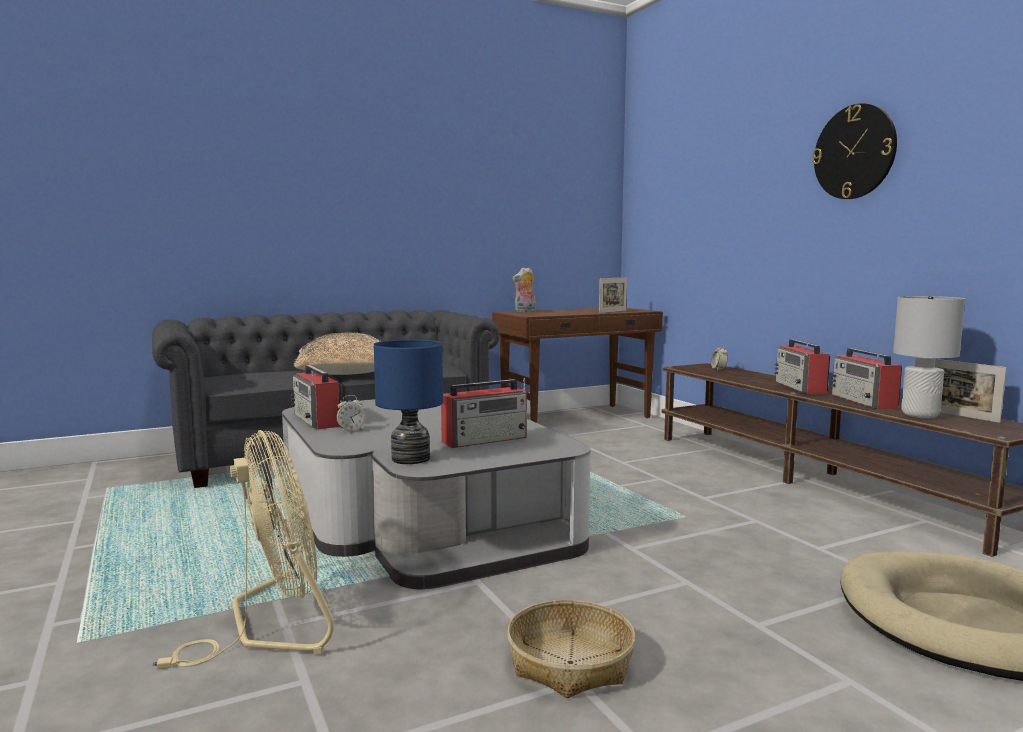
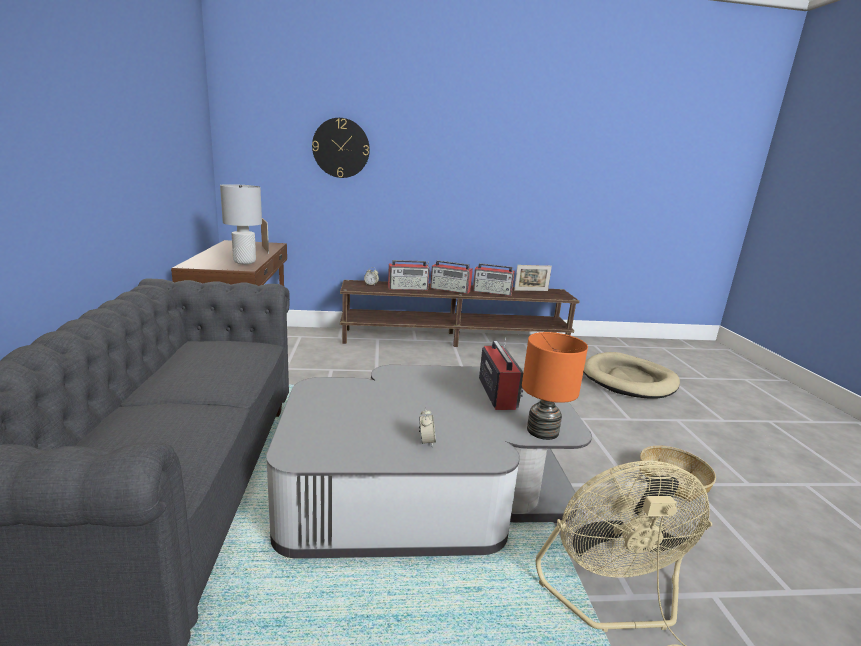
camera: 70 degrees left, 10 degrees up
(317, 420) = (366, 454): radio -> radio (408, 288)
(346, 371) = (197, 391): beige pillow -> none
(411, 459) = (542, 431): blue table lamp -> orange table lamp
(525, 311) = (201, 262): plush toy -> none
(854, 152) = (462, 143): wall clock -> wall clock (341, 148)
(919, 416) = (529, 295): grey table lamp -> grey table lamp (244, 263)

